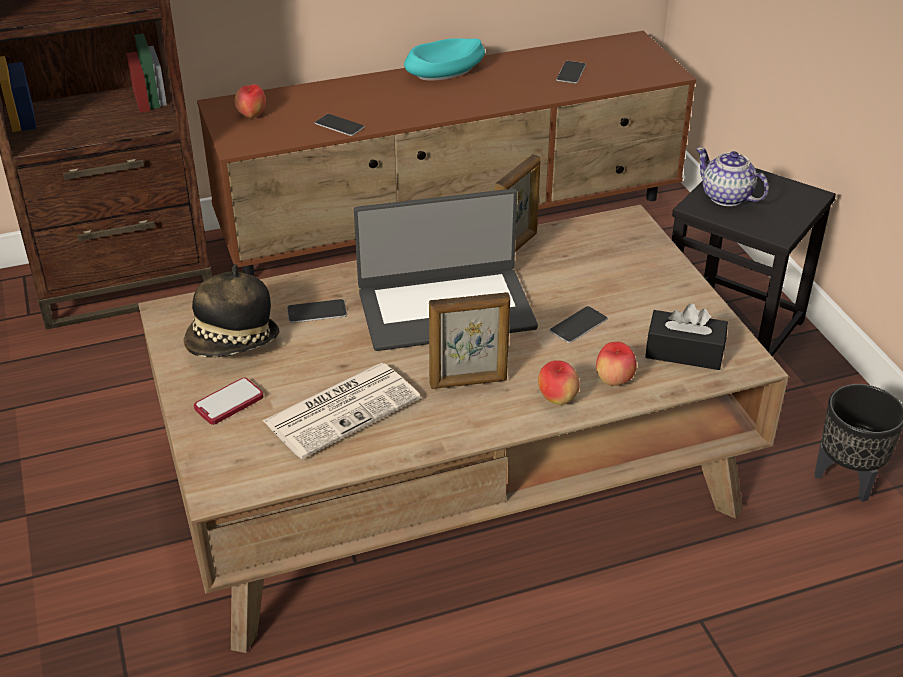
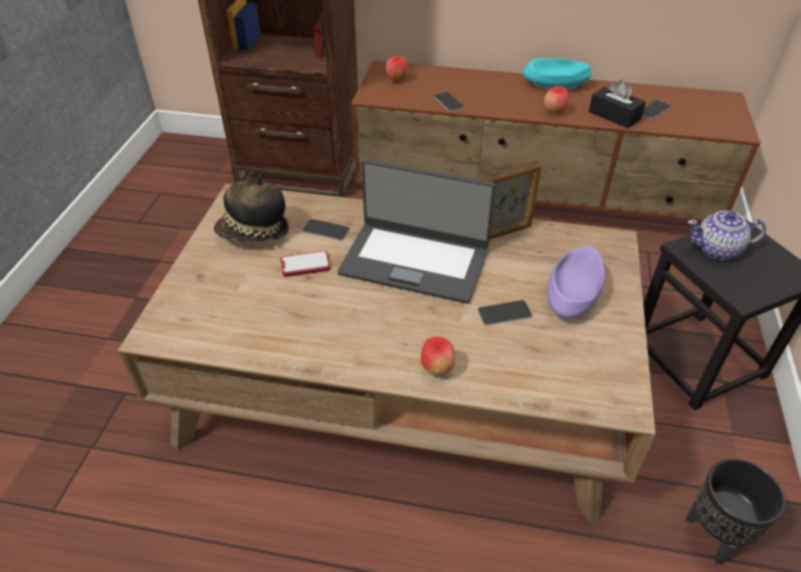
camera: 30 degrees right, 5 degrees up
(229, 402) = (214, 274): phone -> phone (305, 265)
(343, 409) = (280, 310): newspaper -> none
(468, 382) = (382, 326): picture frame -> none
(614, 381) = (494, 373): apple -> apple (554, 112)
(628, 285) = (572, 295): none -> purple bowl
(684, 352) = (574, 372): black tissue box -> black tissue box (614, 115)
(727, 197) = (717, 250): teapot -> teapot turned 75 degrees counterclockwise

